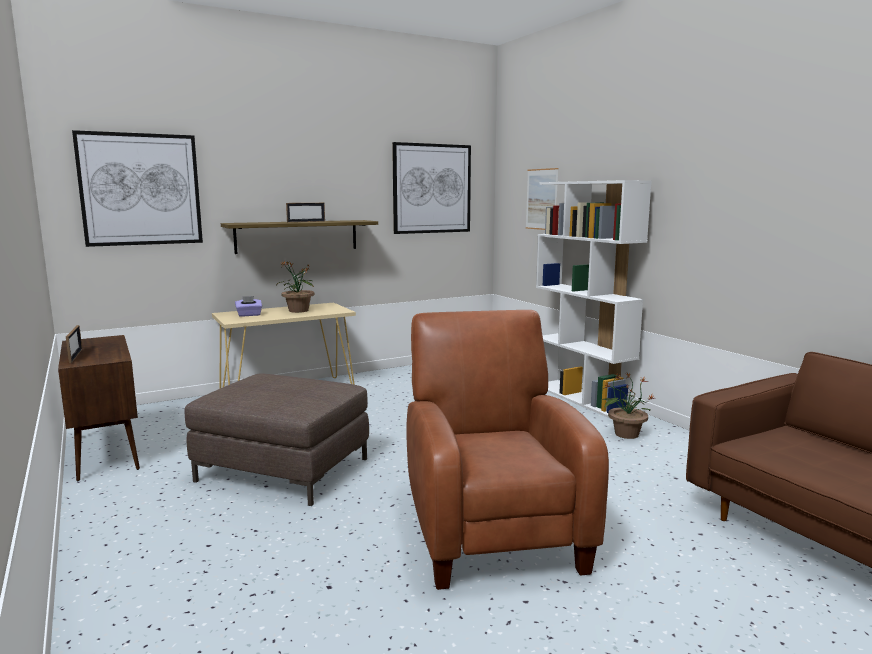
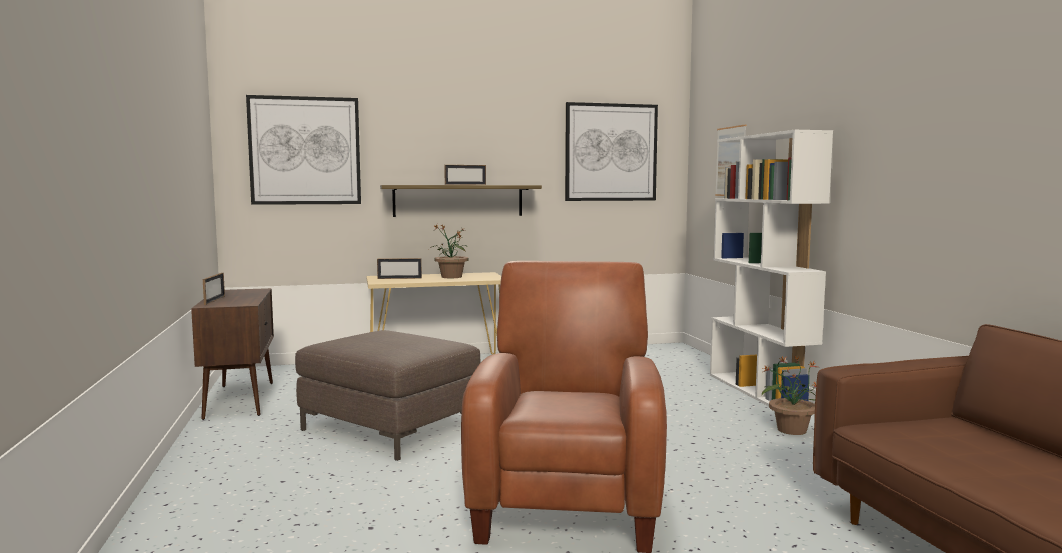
camera: 15 degrees right, 5 degrees down
(249, 315) = (399, 278): purple tissue box -> picture frame

